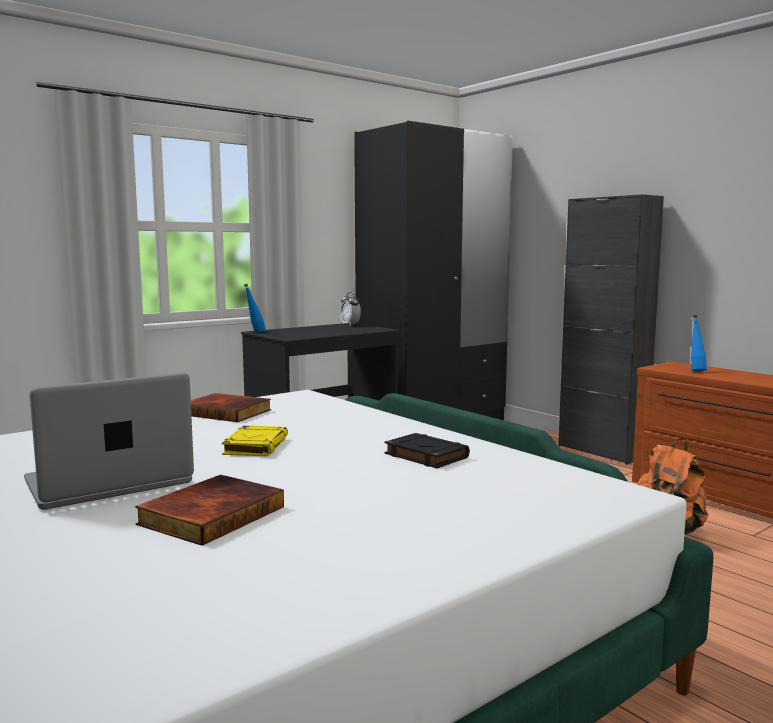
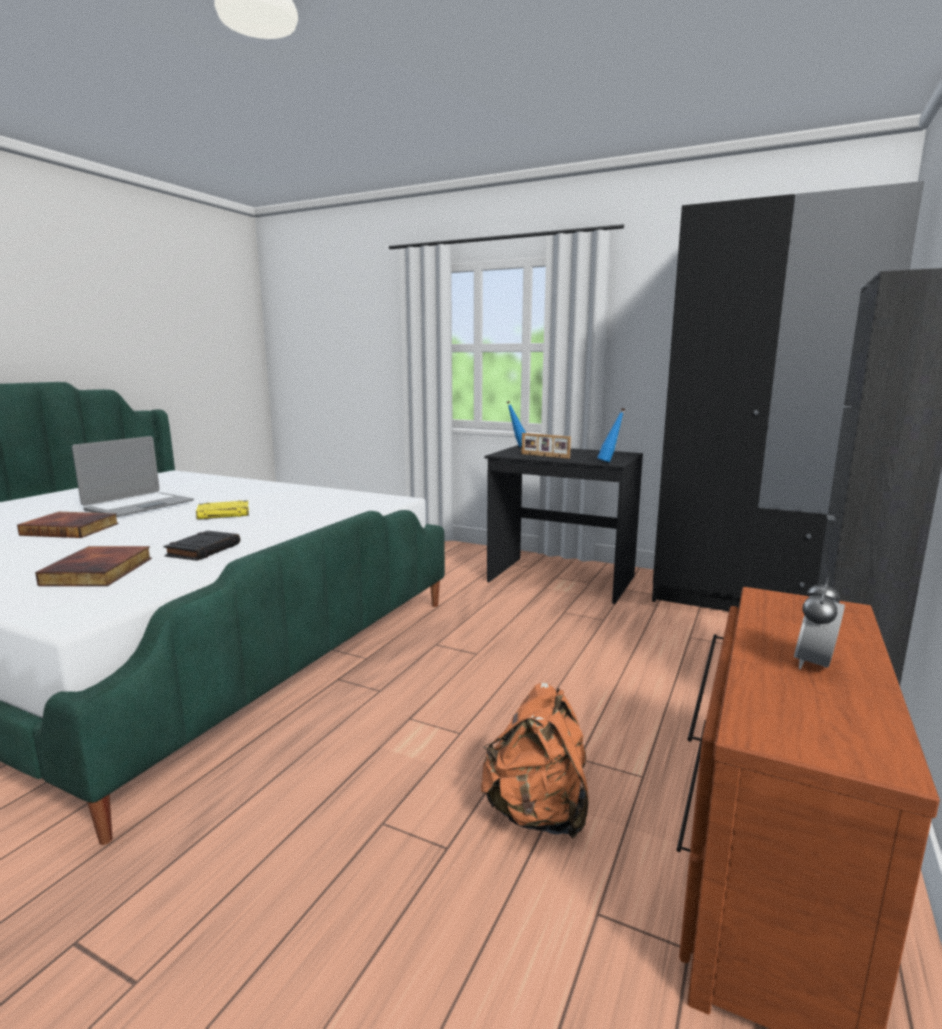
camera: 65 degrees right, 5 degrees up
(109, 483) = (139, 506): laptop -> laptop turned 90 degrees clockwise
(227, 412) = (321, 496): book -> book (99, 571)
(322, 333) = (544, 456): none -> picture frame
(350, 325) = (623, 454): alarm clock -> alarm clock (813, 664)
(696, 371) = (792, 624): blue bottle -> blue bottle (610, 462)

